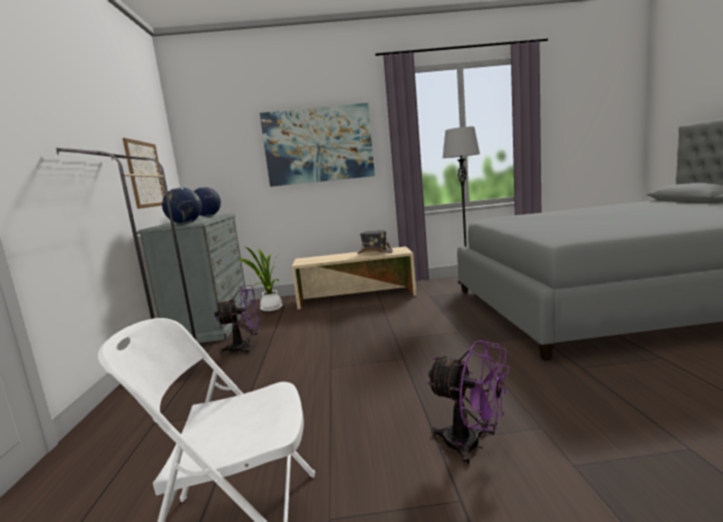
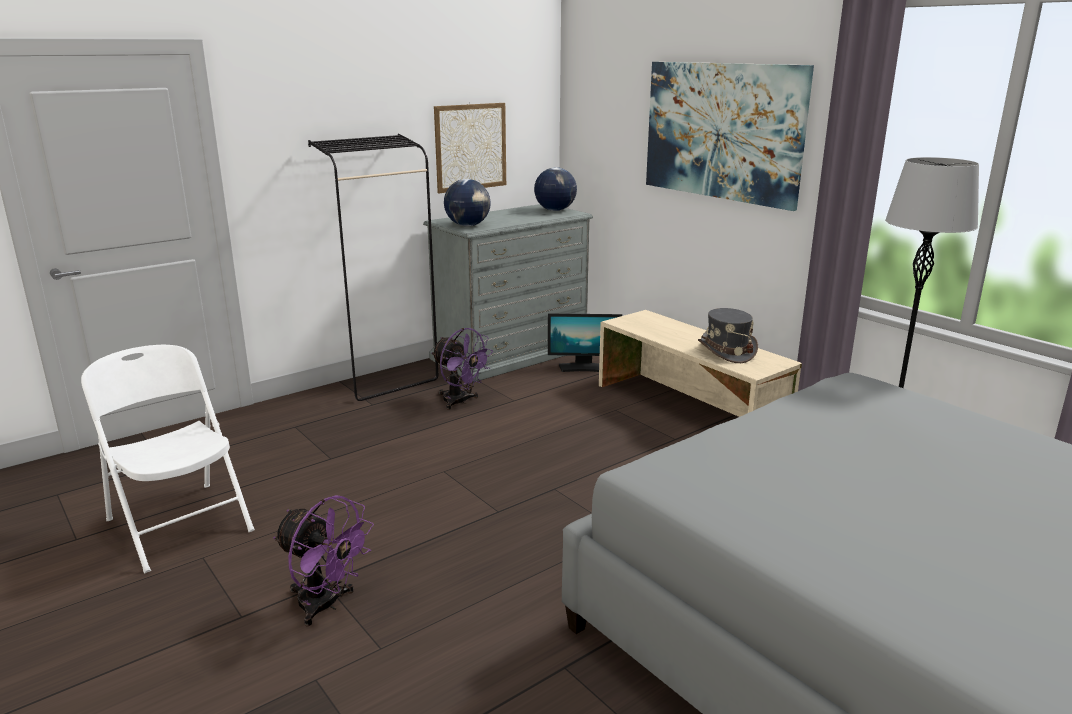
camera: 55 degrees right, 10 degrees up
(270, 308) = (583, 368): potted plant -> monitor
(471, 445) = (326, 605): purple fan -> purple fan turned 60 degrees counterclockwise

